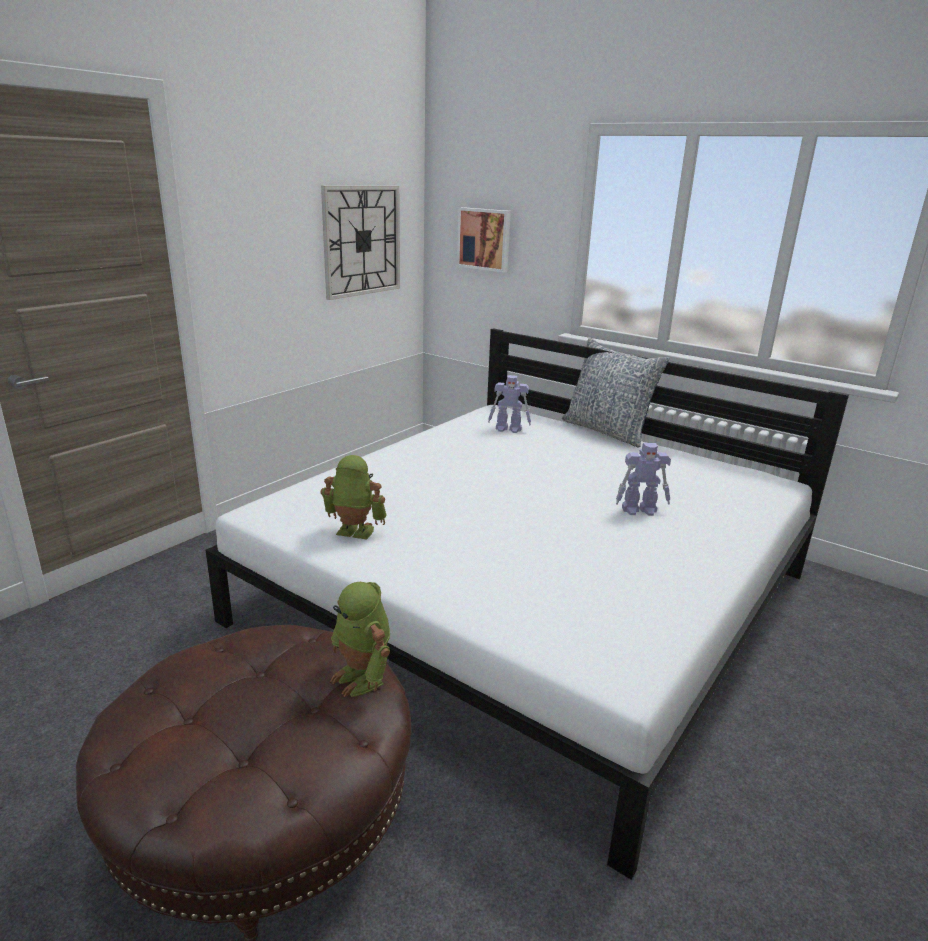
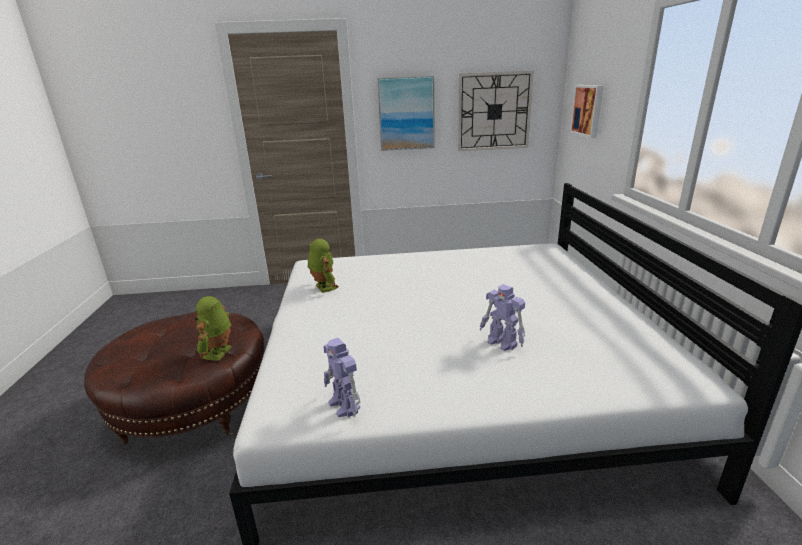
camera: 50 degrees right, 0 degrees up
(260, 246) = (406, 113): none -> picture
(509, 429) = (527, 261): toy robot -> toy robot (344, 406)
(607, 431) = (607, 284): pillow -> none

